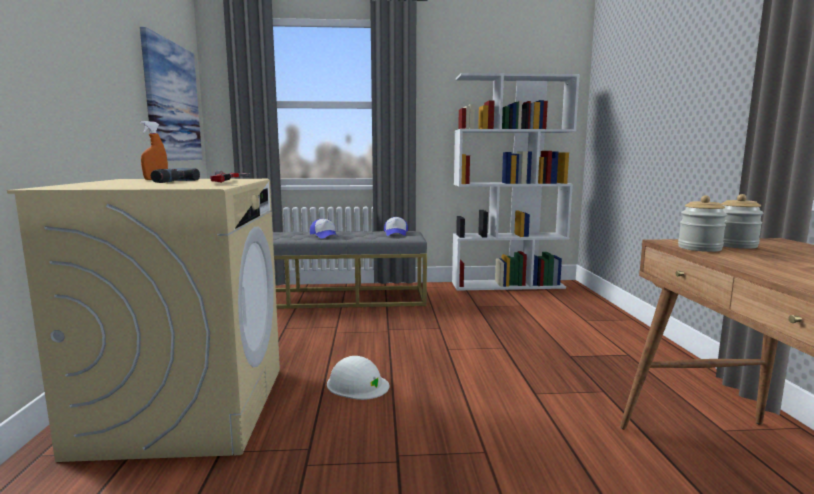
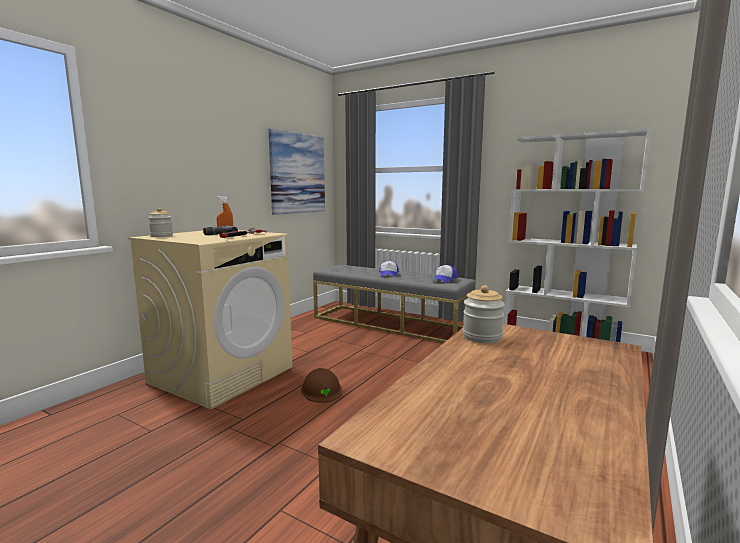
camera: 35 degrees right, 0 degrees up
(357, 384) = (321, 390): white hard hat -> brown hard hat
(735, 245) = (534, 342): jar -> jar (161, 236)

